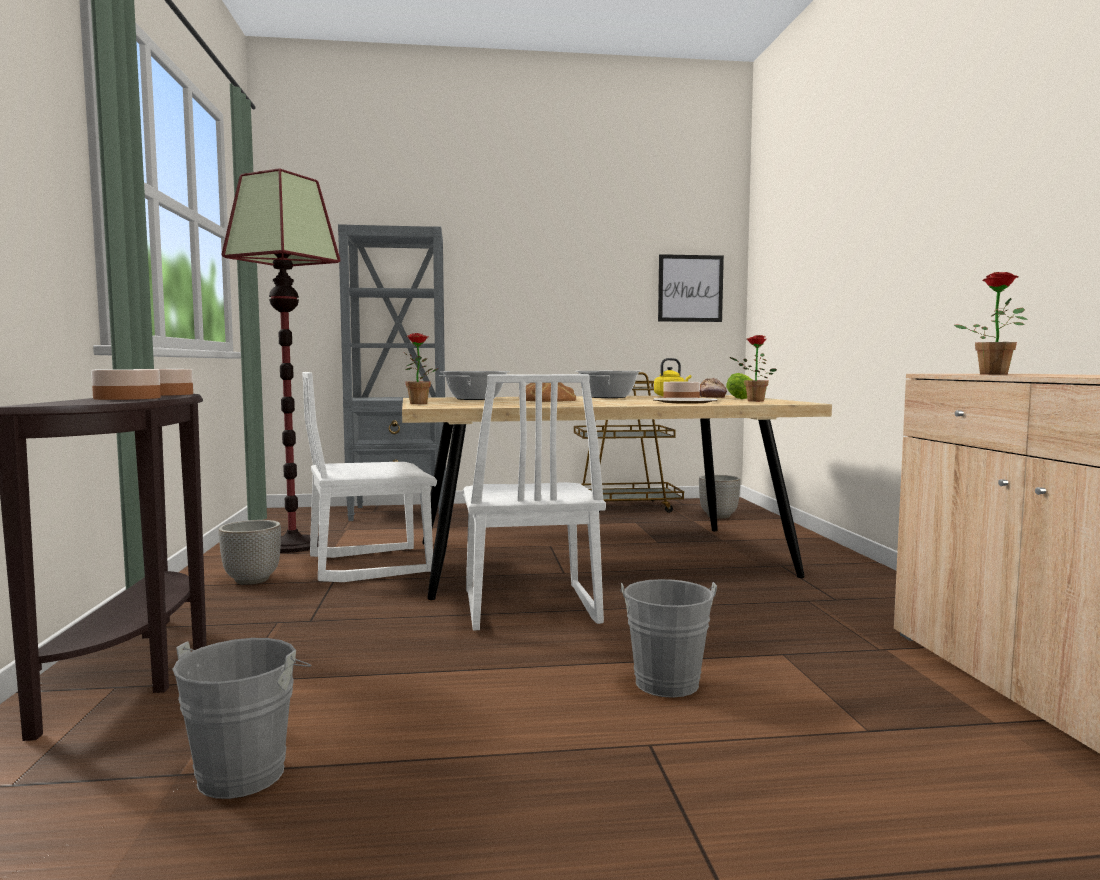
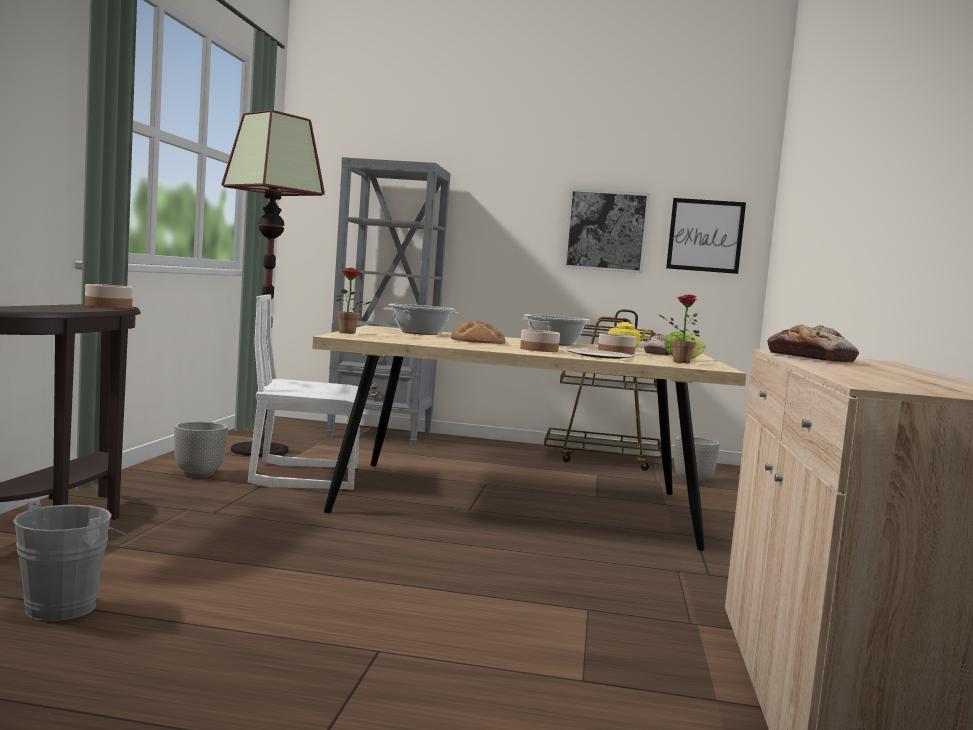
camera: 15 degrees right, 0 degrees up
(128, 398) = (64, 308): bowl -> bowl (539, 349)
(527, 608) = (401, 533): white chair -> none
(600, 289) = (606, 231): none -> picture
(665, 680) = (452, 608): grey bucket -> none
(995, 374) = (810, 358): potted plant -> bread

